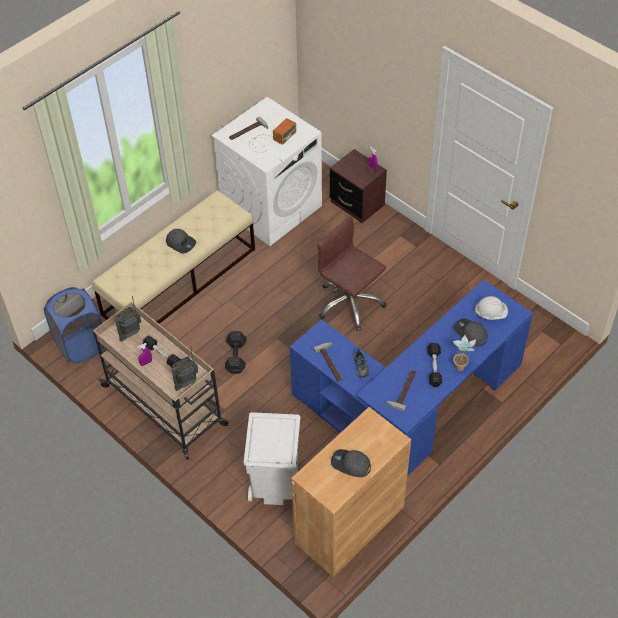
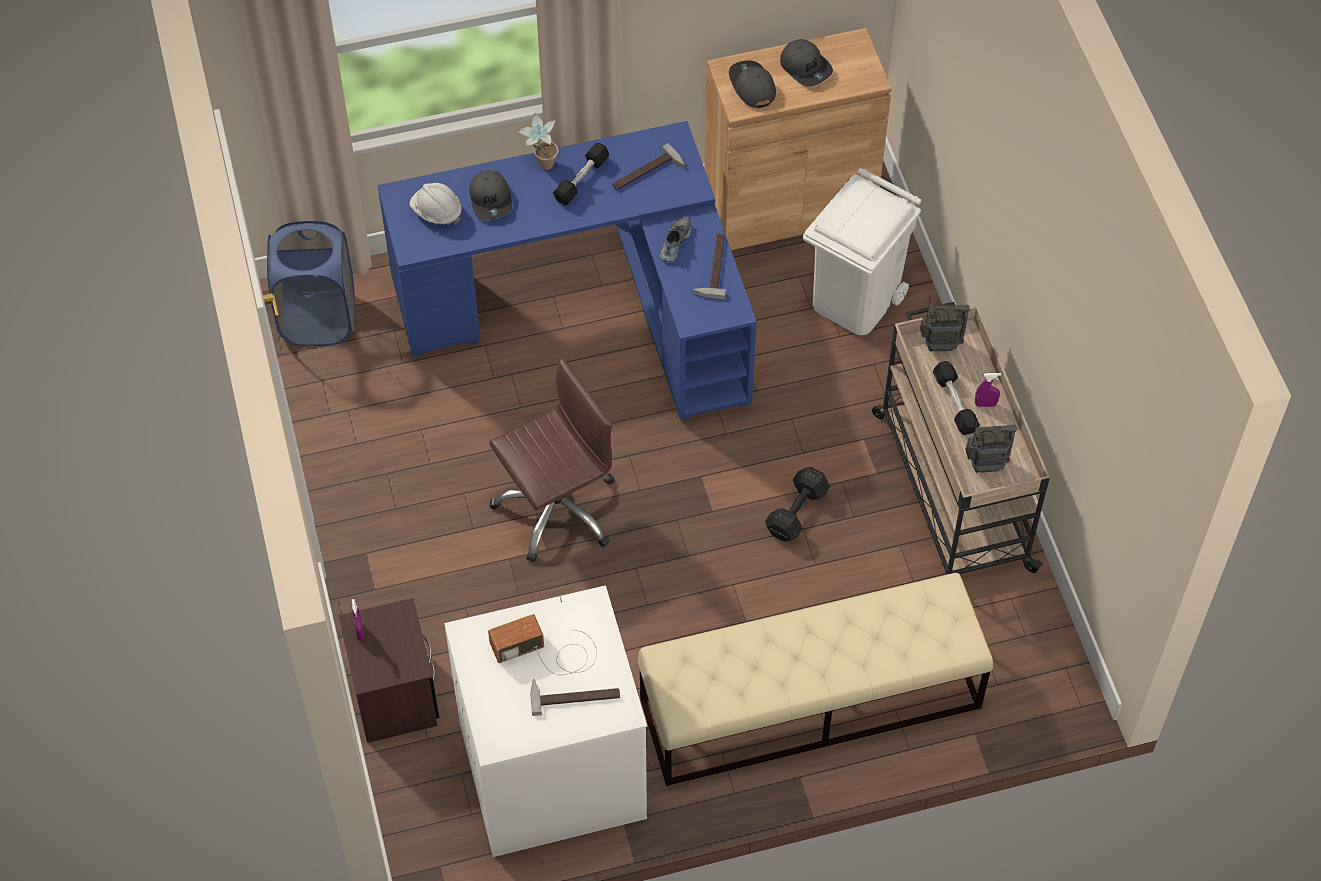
camera: 150 degrees left, 5 degrees up
(81, 345) = (1039, 666): blue laundry basket -> blue laundry basket (318, 319)
(181, 243) = (800, 650): grey cap -> grey cap (751, 86)
(350, 304) = (556, 508): brown office chair -> brown office chair turned 105 degrees counterclockwise

